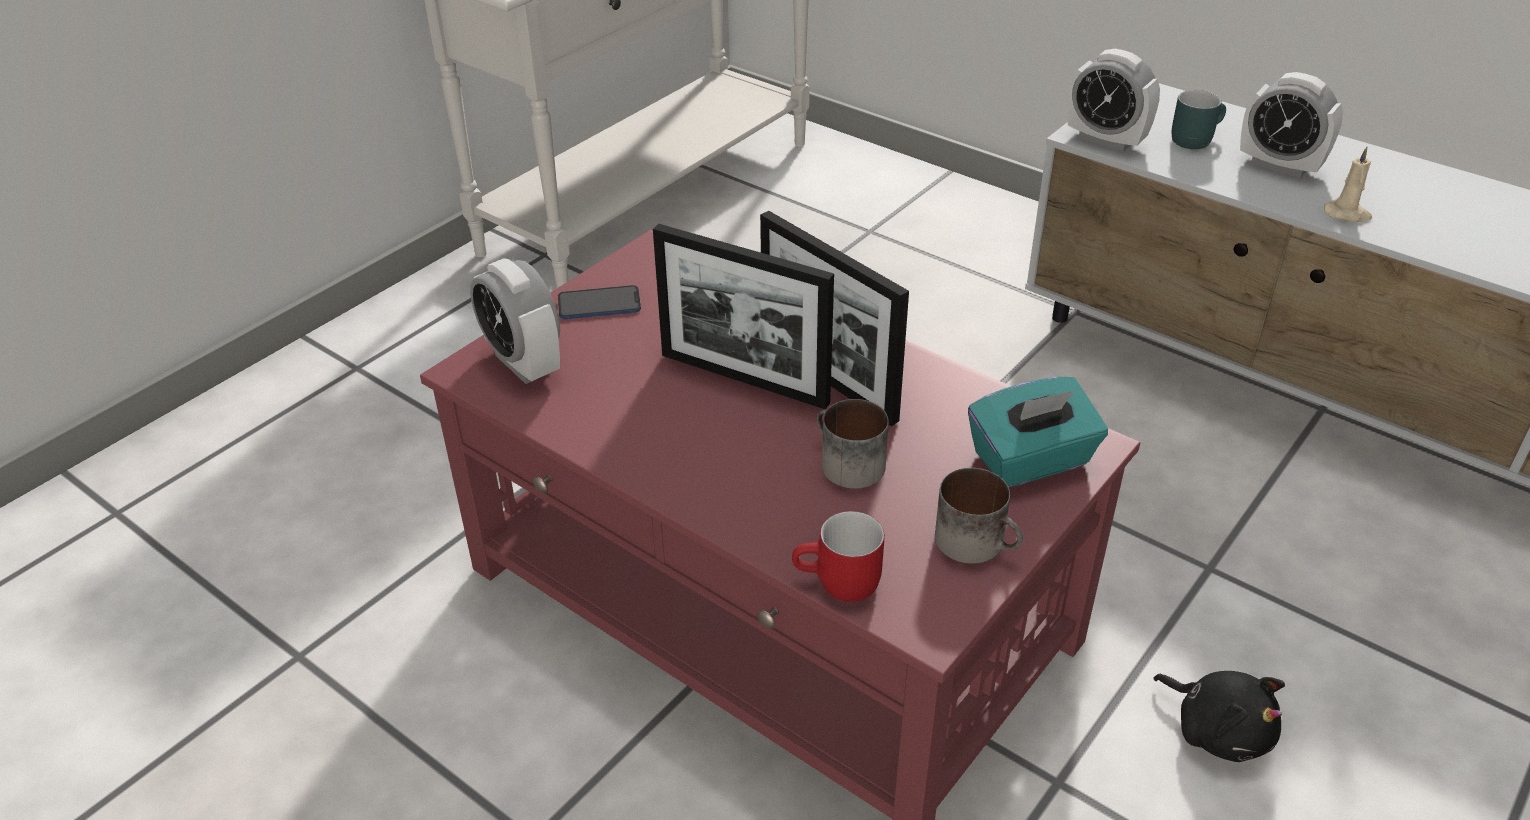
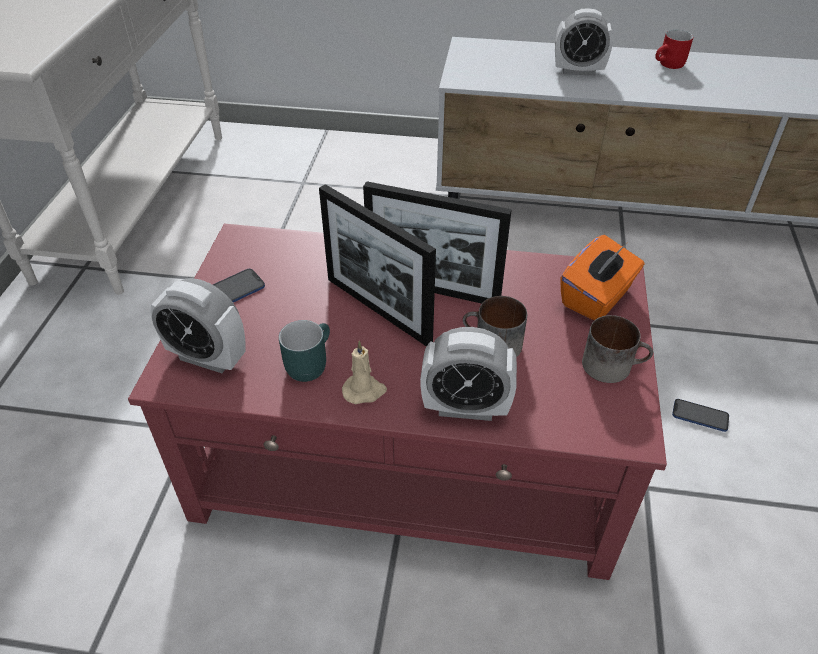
camera: 30 degrees left, 5 degrees up
(744, 378) = (378, 309): picture frame -> picture frame turned 45 degrees clockwise
(839, 585) = (558, 432): red mug -> red mug (669, 65)
(1032, 460) = (597, 298): turquoise tissue box -> orange tissue box
(1105, 140) = (474, 80): alarm clock -> alarm clock (465, 408)
(1193, 138) = (520, 66): turquoise mug -> turquoise mug (308, 362)
(1218, 730) = (700, 416): black plush toy -> phone
(1347, 214) = (635, 90): beige candle -> beige candle (364, 391)

